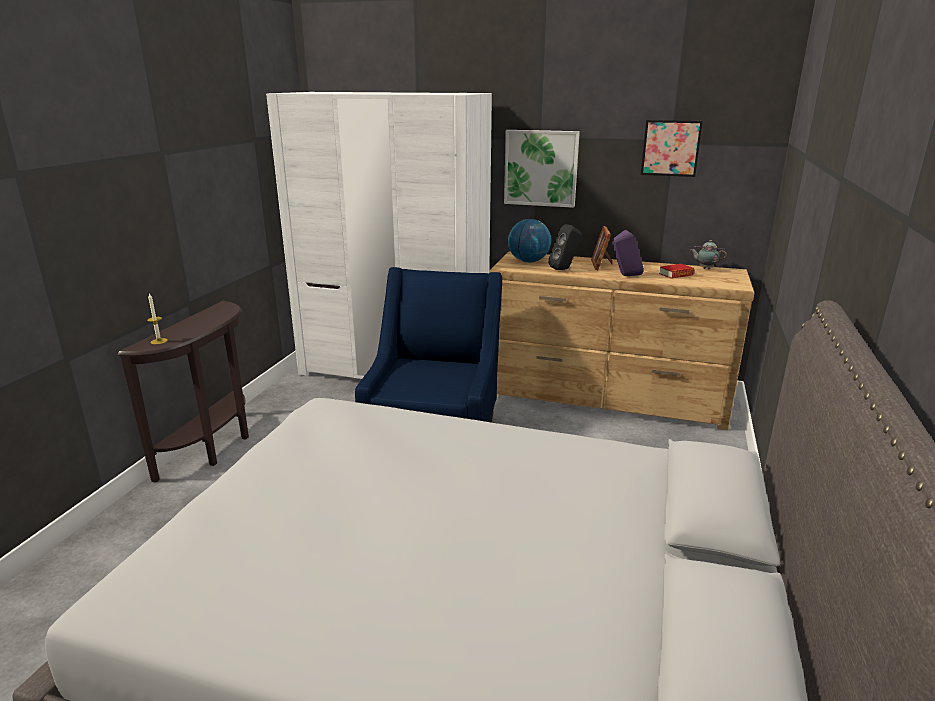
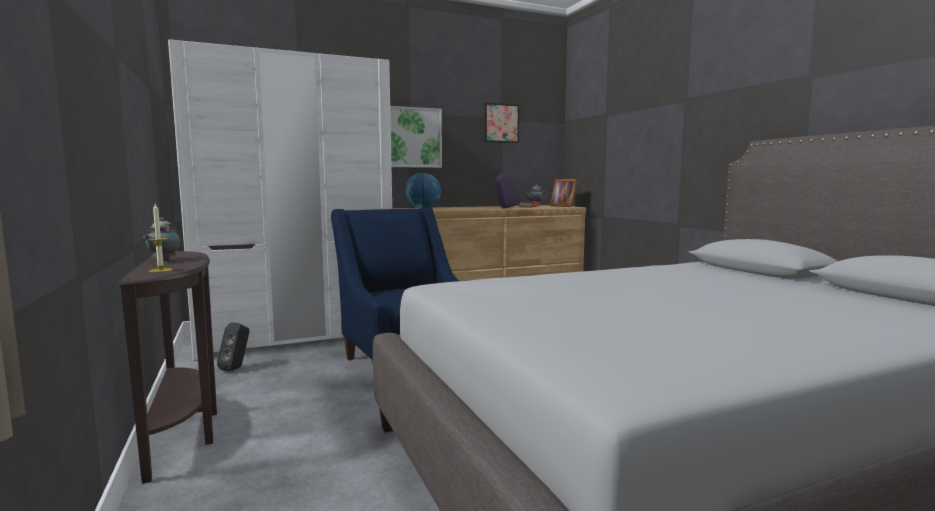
camera: 40 degrees left, 15 degrees down
(193, 321) = (163, 260): none -> teapot
(564, 269) = (458, 208): black speaker -> black speaker (236, 368)
(602, 265) = (475, 207): picture frame -> picture frame (563, 206)

